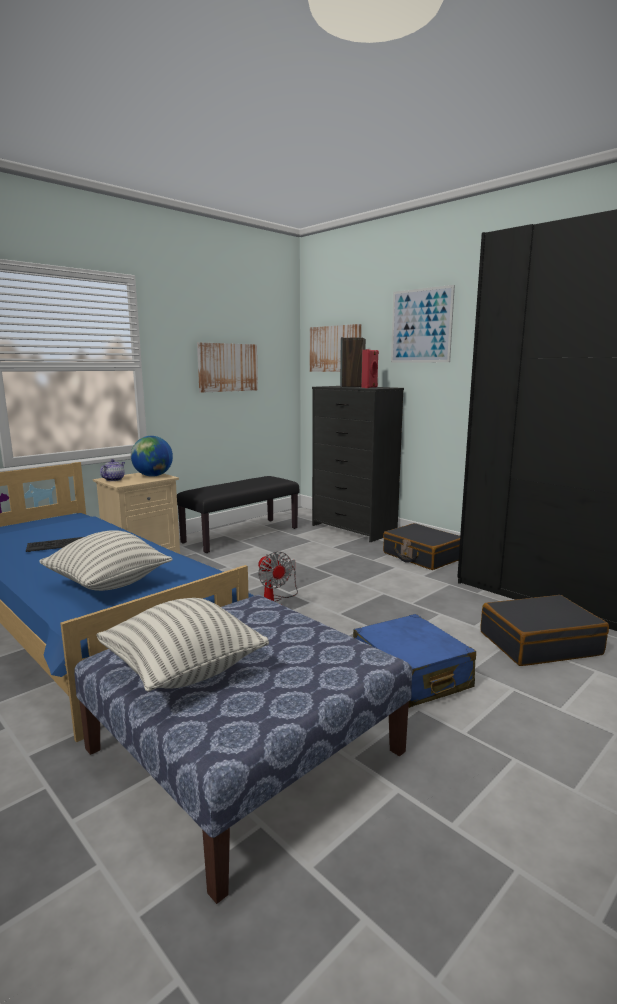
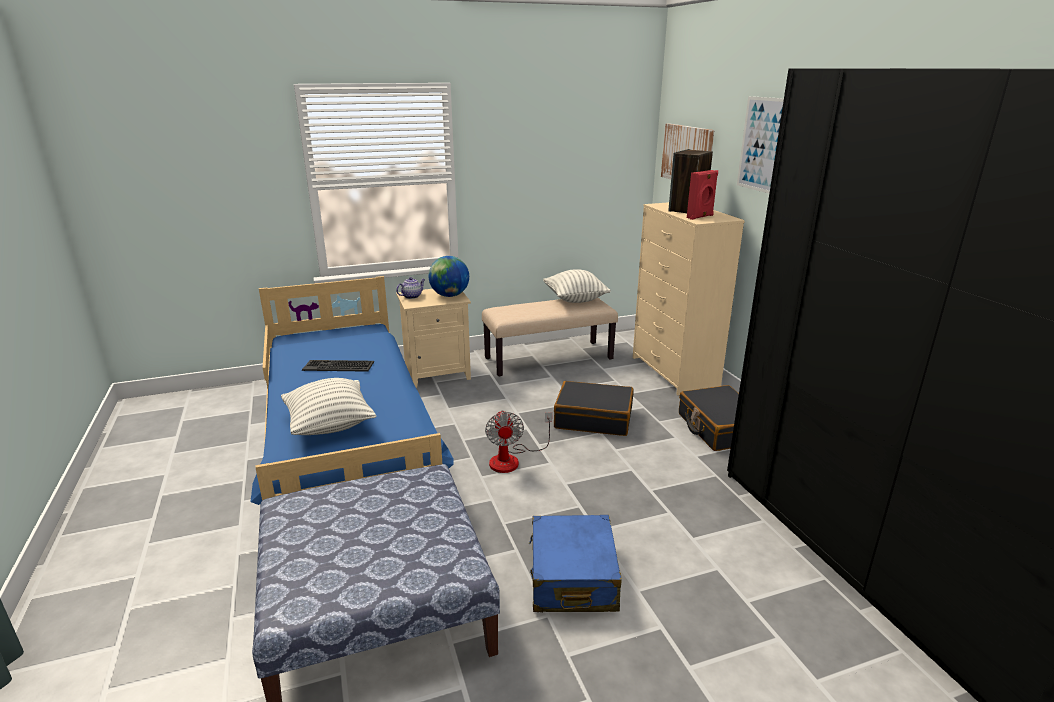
camera: 25 degrees right, 10 degrees up
(183, 671) = (315, 534): pillow -> pillow (575, 299)
(227, 367) = (556, 174): picture -> none
(241, 535) = (549, 358): black bench -> beige bench
(354, 529) = (674, 372): black dresser -> beige dresser
(539, 643) = (746, 582): black suitcase -> black suitcase (593, 418)

